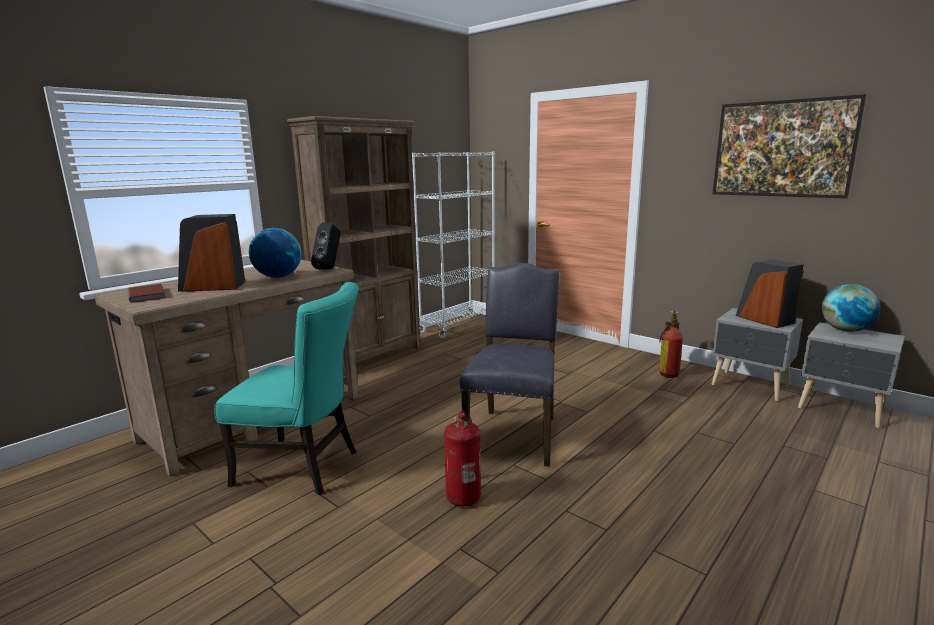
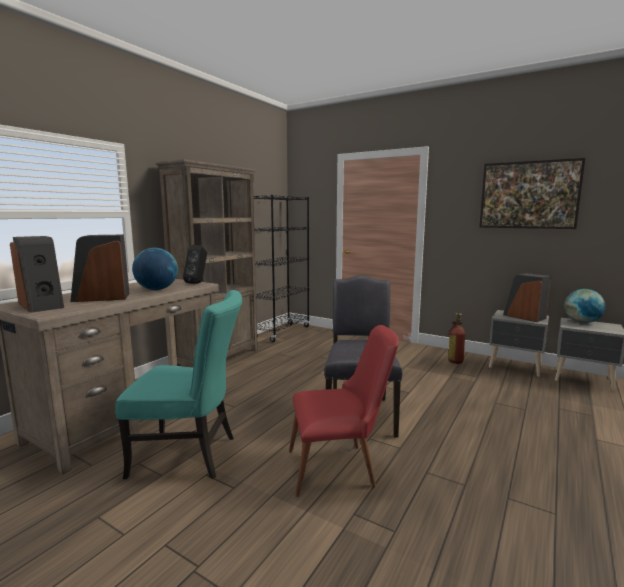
camera: 10 degrees left, 5 degrees down
(148, 295) = (42, 305): brown book -> speaker
(458, 326) = (282, 332): white bookcase -> black bookcase
(464, 497) = (340, 468): fire extinguisher -> red chair

